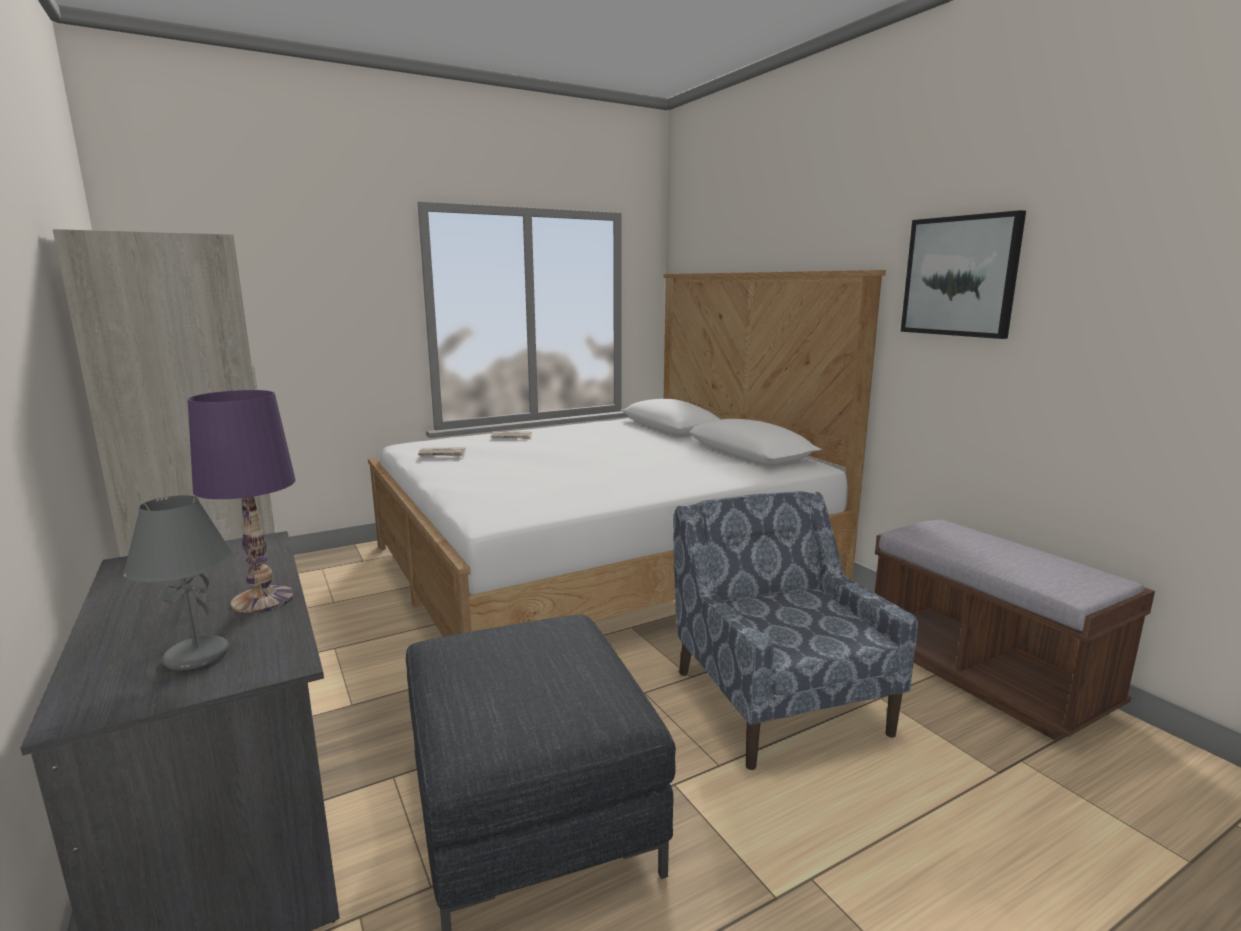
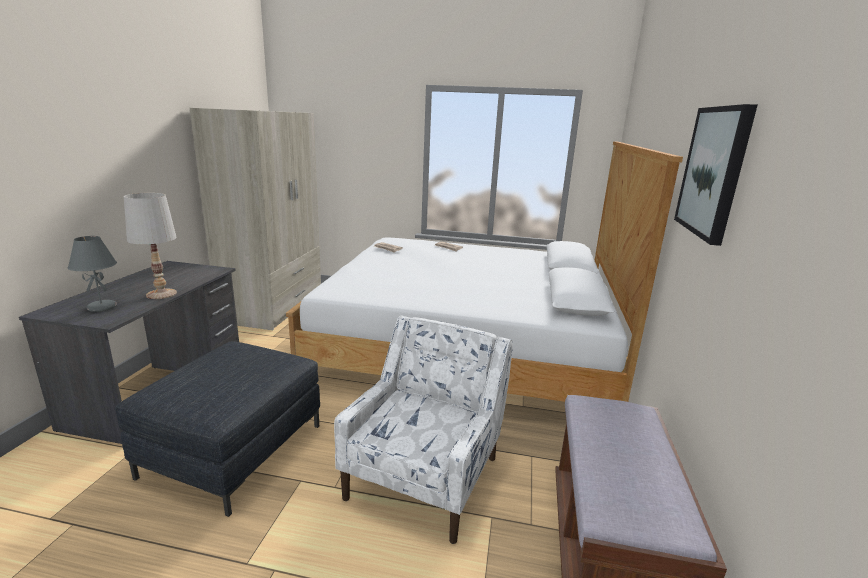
camera: 40 degrees right, 5 degrees up
(263, 599) = (161, 294): purple table lamp -> white table lamp
(777, 700) = (425, 476): blue armchair -> white armchair

